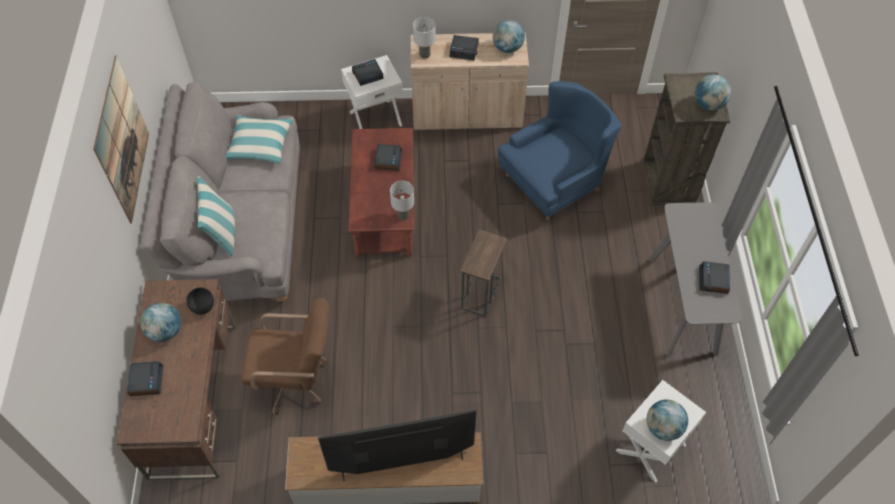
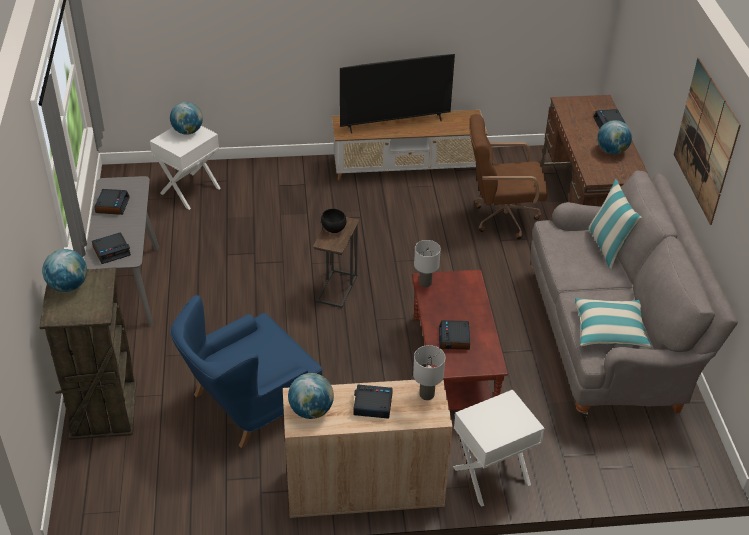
camera: 175 degrees right, 15 degrees down
(203, 307) = (588, 166): black bowl -> black bowl (333, 229)
(367, 75) = (505, 419): alarm clock -> alarm clock (112, 251)

